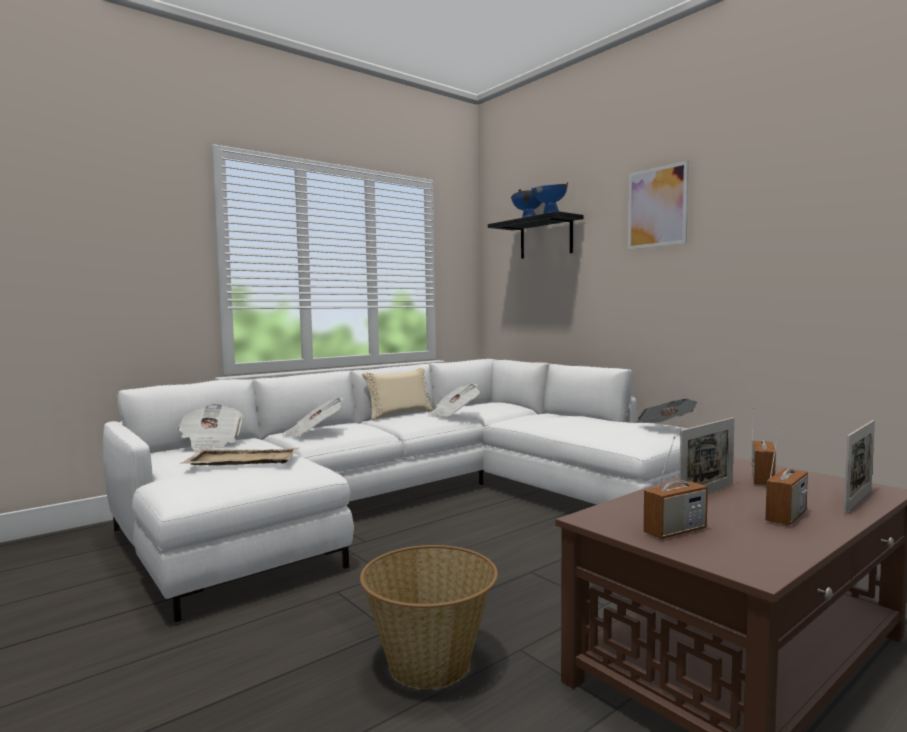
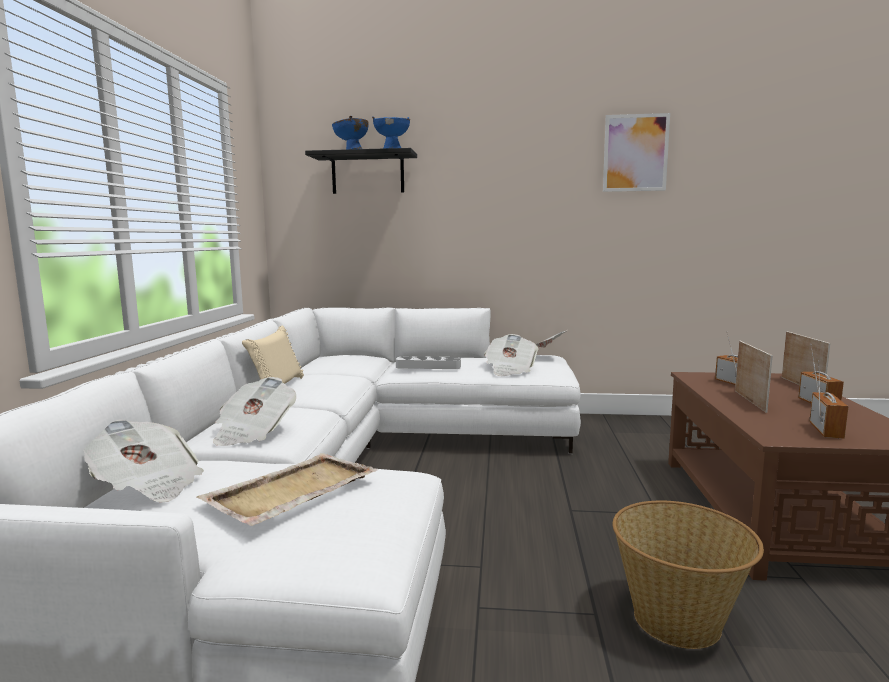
camera: 45 degrees left, 5 degrees up
(453, 414) = (342, 376): newspaper -> newspaper (510, 370)
(535, 419) = (428, 366): none -> grey tray
(657, 207) = (501, 156): picture -> picture (635, 153)

